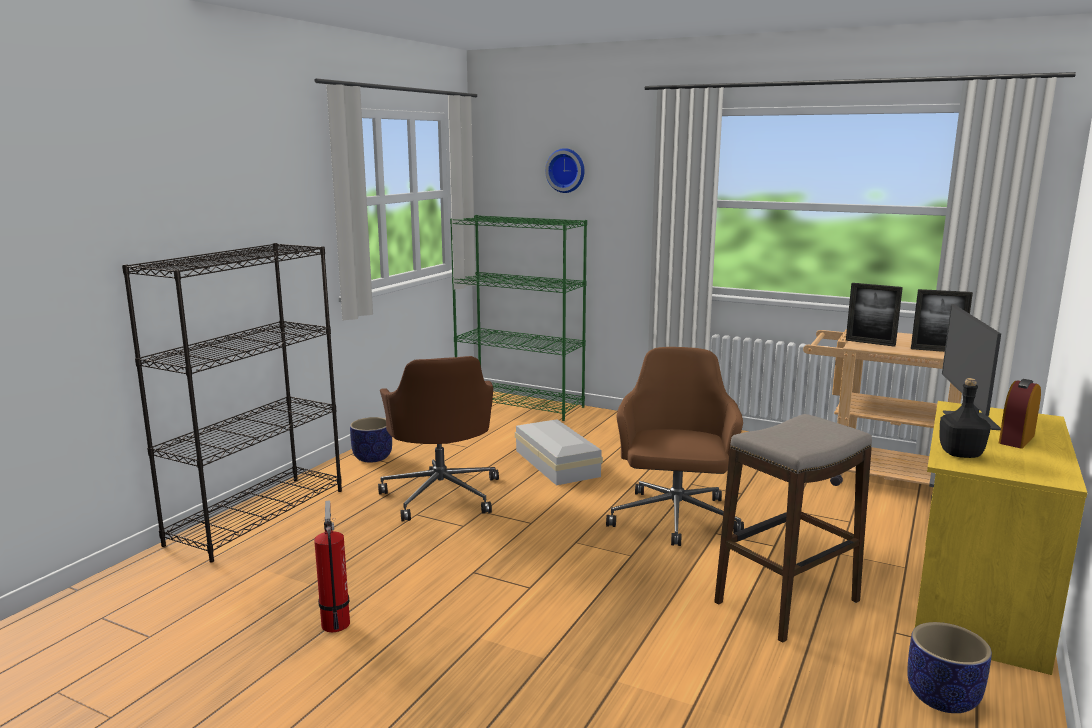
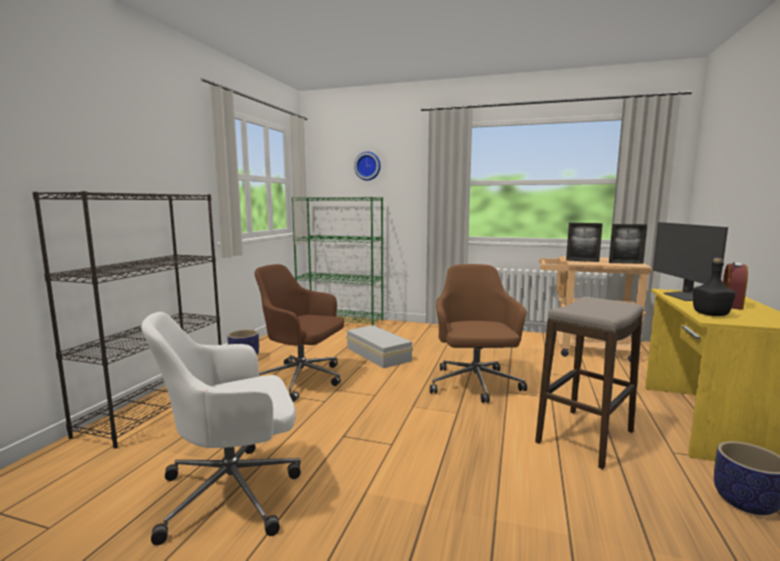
camera: 10 degrees left, 5 degrees down
(335, 622) = (234, 492): fire extinguisher -> white office chair
(442, 494) = (302, 380): brown office chair -> brown office chair turned 135 degrees clockwise

